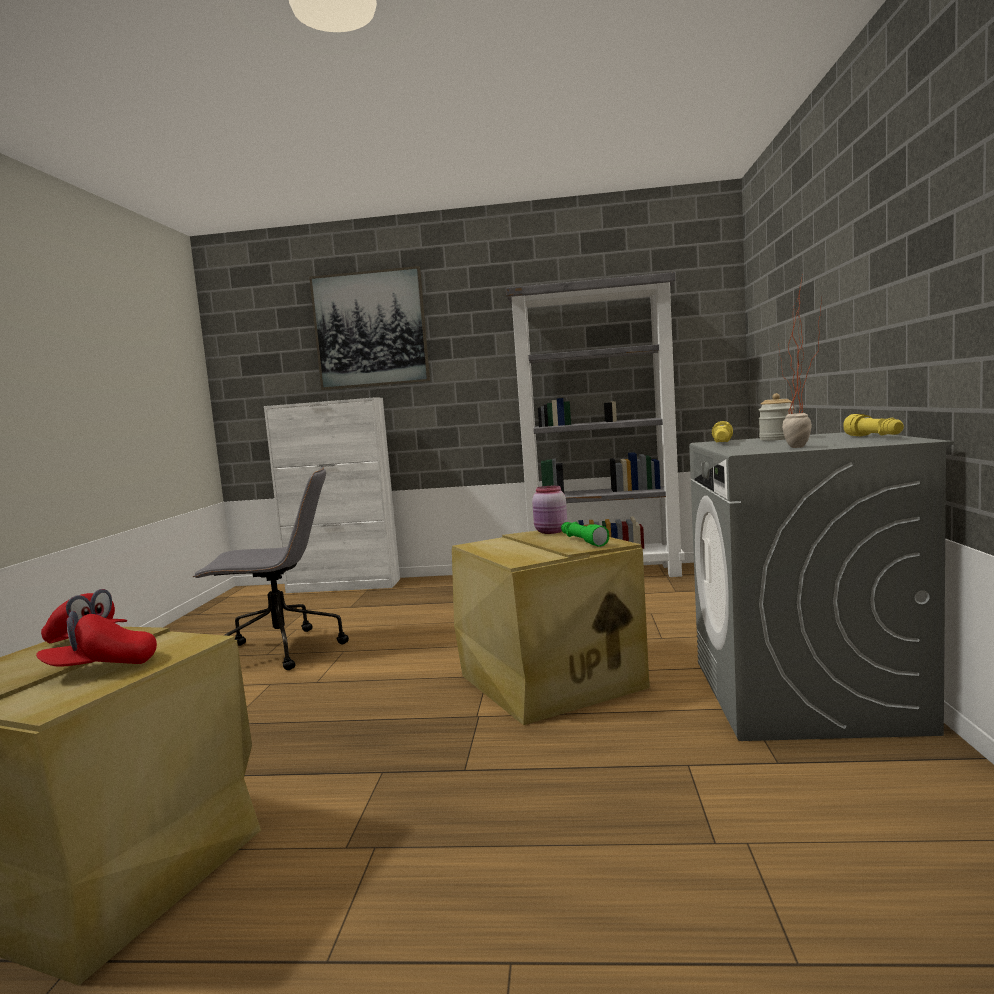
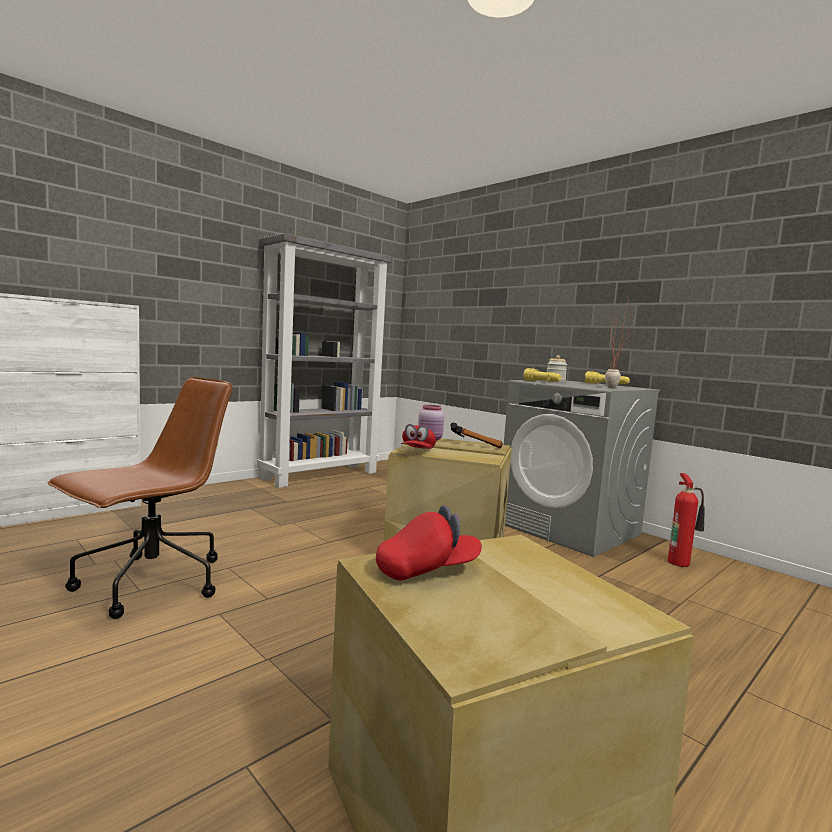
camera: 50 degrees left, 0 degrees up
(101, 668) = (539, 581): red cap -> red cap (417, 451)
(279, 651) = (149, 584): grey office chair -> brown office chair
(370, 329) = (116, 231): picture -> none
(582, 541) = (476, 445): green flashlight -> hammer
(900, 797) = (680, 562): none -> fire extinguisher

